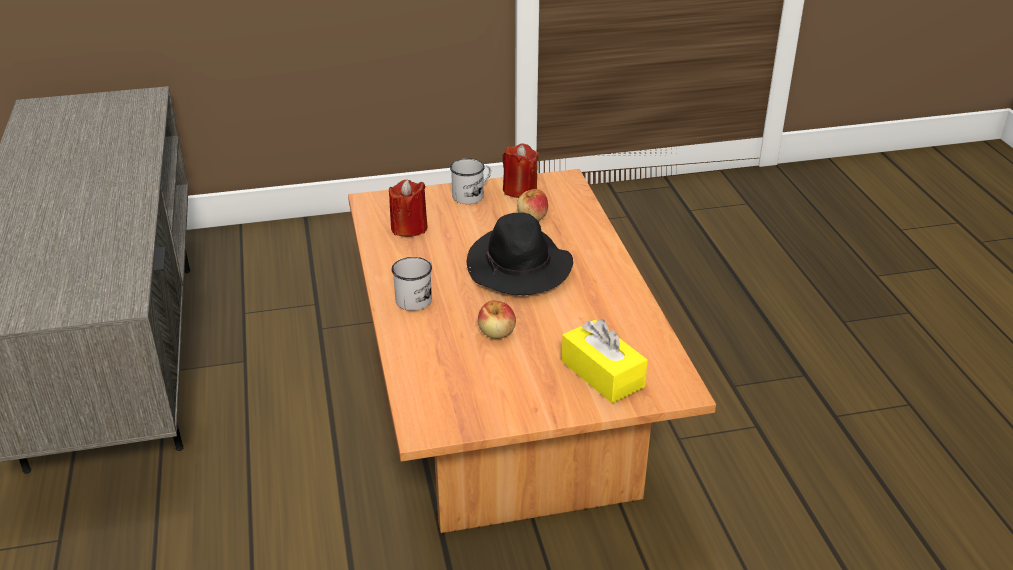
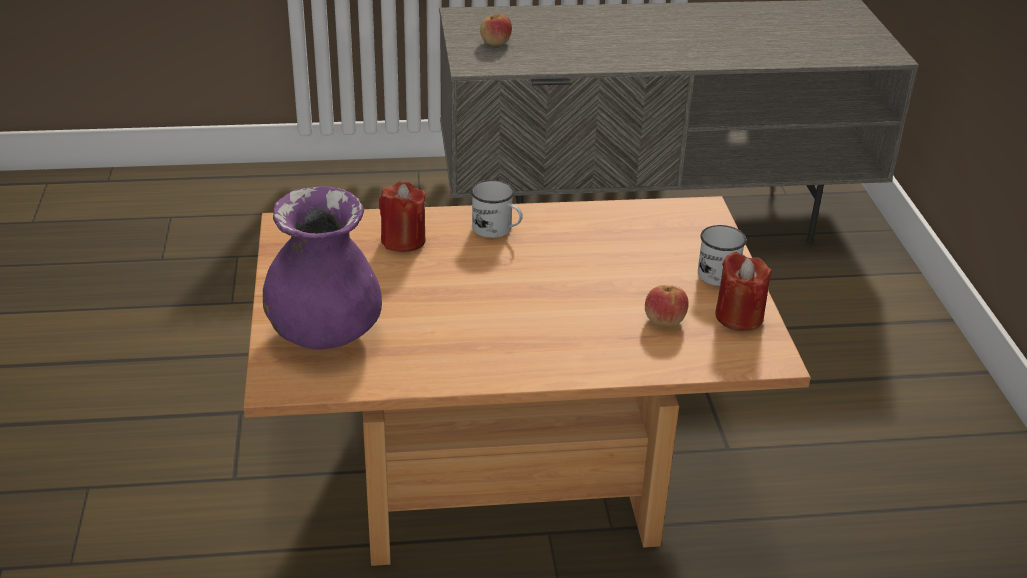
camera: 95 degrees right, 0 degrees up
(409, 228) = (641, 231): red candle -> red candle (403, 240)
(496, 333) = (419, 273): apple -> apple (495, 42)
(519, 268) = (543, 299): black hat -> none
(602, 374) = (325, 333): yellow tissue box -> purple vase

